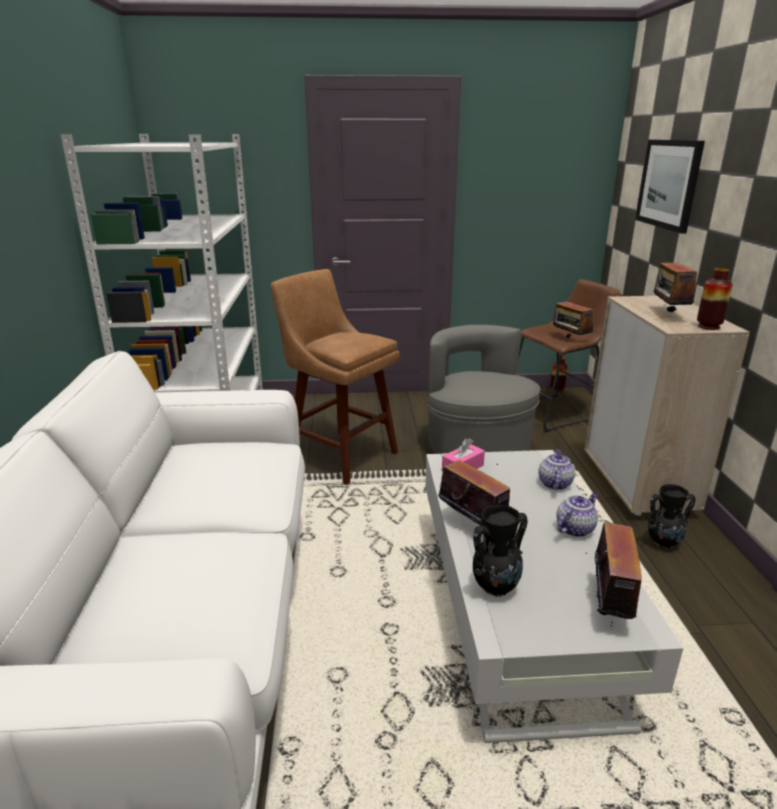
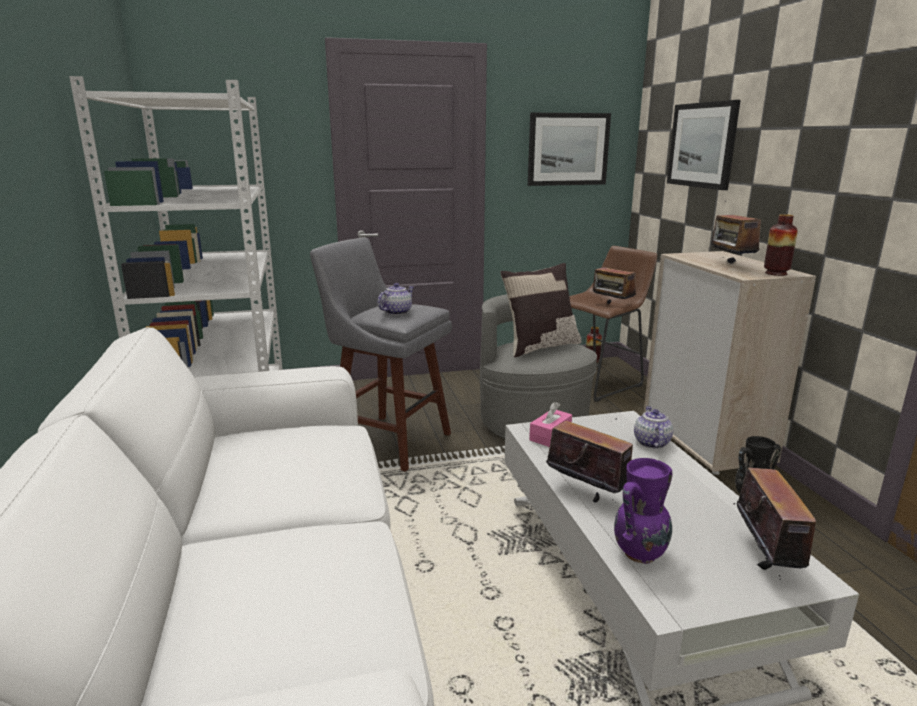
camera: 10 degrees left, 5 degrees down
(340, 455) = (388, 441): brown stool -> grey stool
(485, 379) = (540, 347): none -> pillow
(494, 587) = (638, 554): black vase -> purple vase
(541, 181) = (568, 149): none -> picture
(575, 528) = (692, 485): teapot -> teapot (397, 312)

